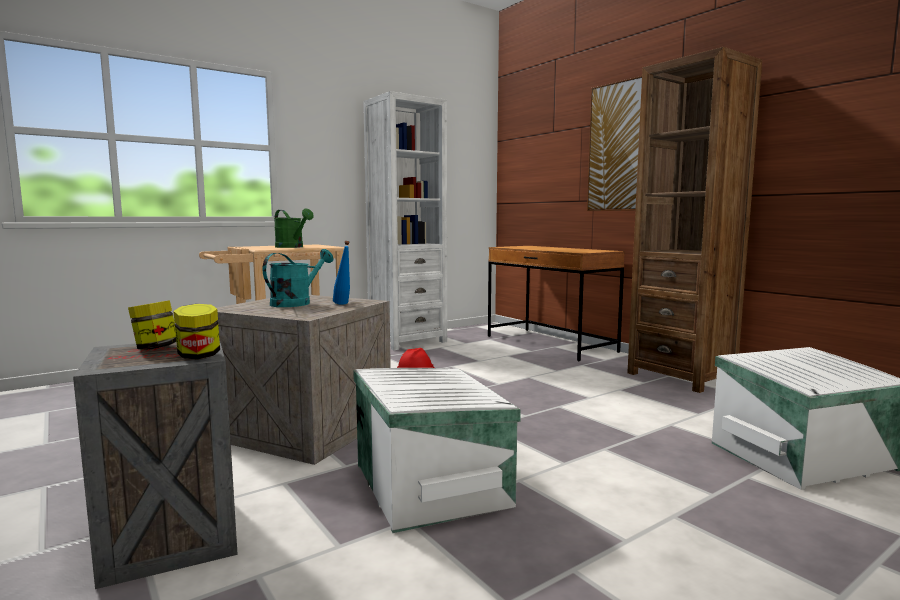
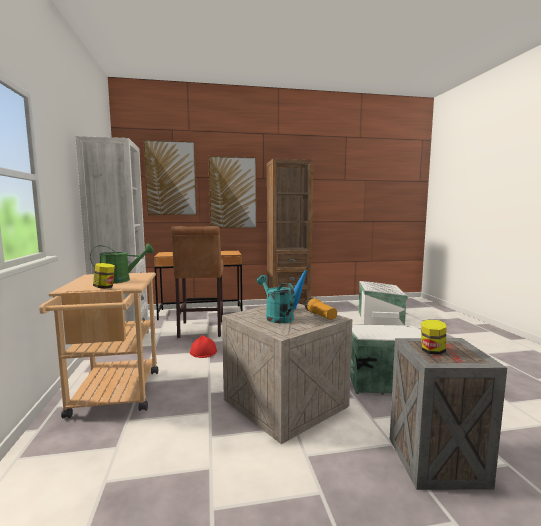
camera: 65 degrees left, 0 degrees up
(199, 356) = (453, 342): jar -> jar (105, 287)
(313, 312) = (320, 316): none -> flashlight
(483, 356) = (200, 330): none -> brown stool
(548, 135) = (171, 178): none -> picture

